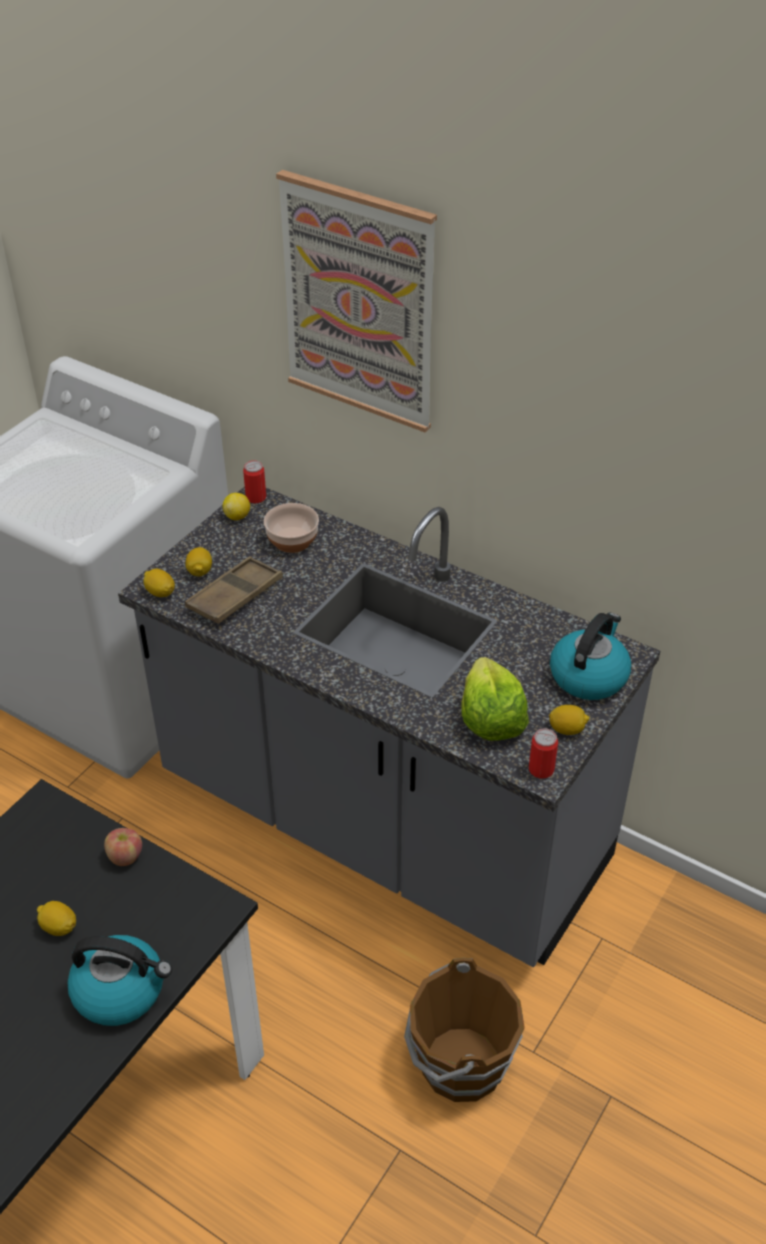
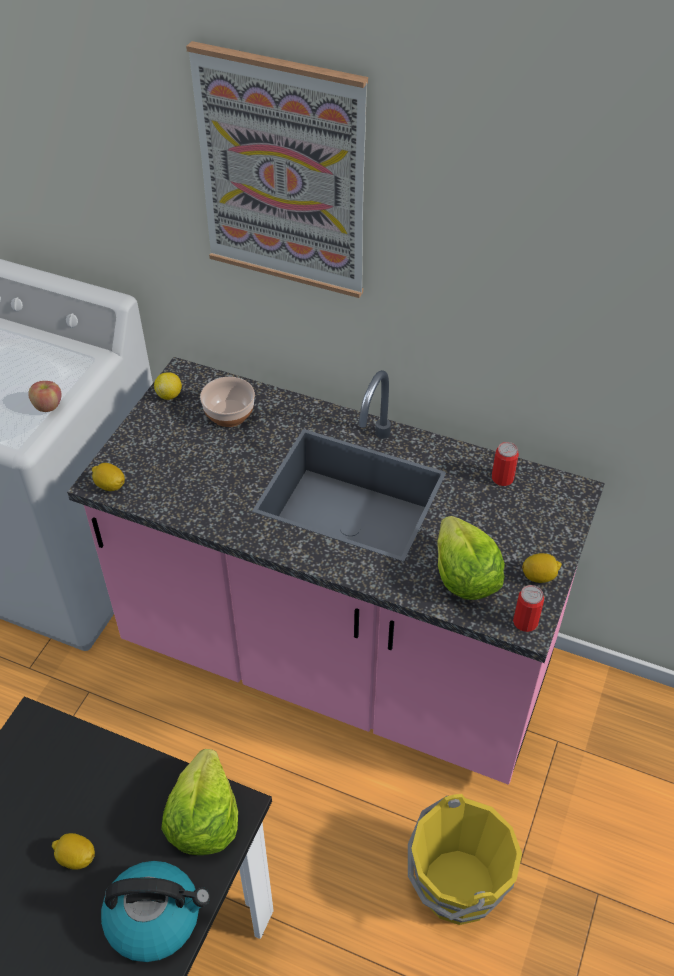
camera: 10 degrees left, 5 degrees up
(125, 856) = (128, 768): apple -> apple (48, 406)
(186, 911) = (203, 818): none -> lettuce
(200, 571) = (145, 458): lemon -> none
(235, 596) = (186, 479): brown tray -> none
(256, 497) = (183, 373): can -> can (502, 478)
(383, 824) = (337, 660): grey counter -> pink counter
(459, 1064) = (455, 886): brown bucket -> yellow bucket
(588, 675) = (545, 517): kettle -> none

